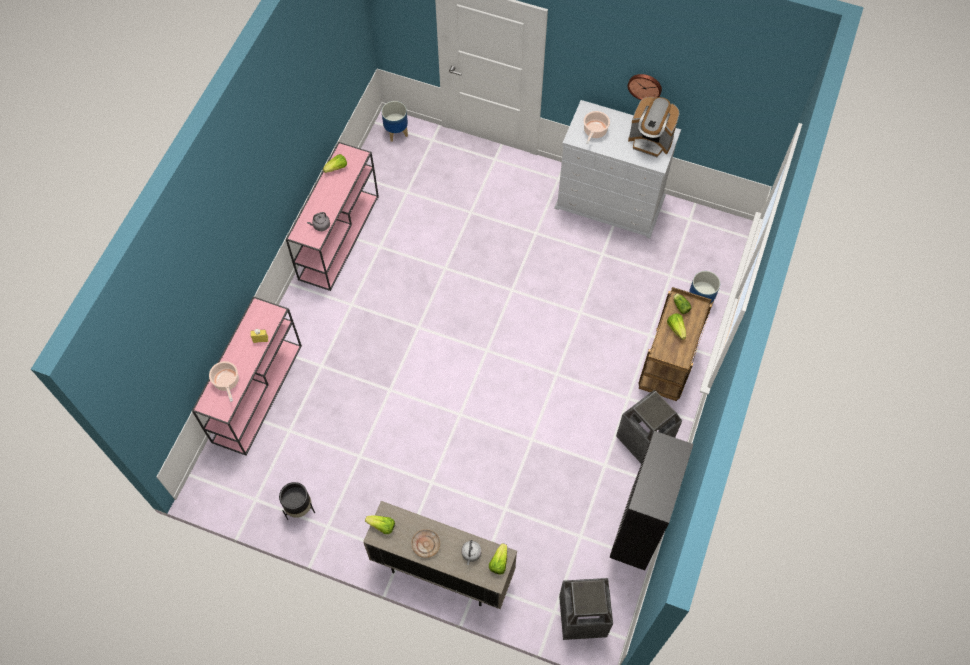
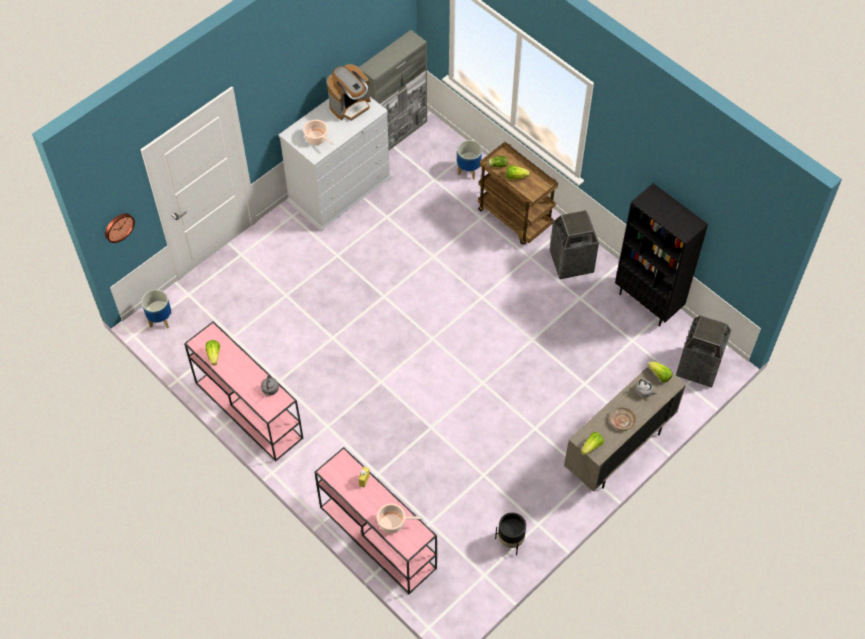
camera: 65 degrees left, 5 degrees down
(645, 86) = (316, 75): wall clock -> wall clock (118, 227)
(704, 220) = (395, 134): none -> grey cabinet

